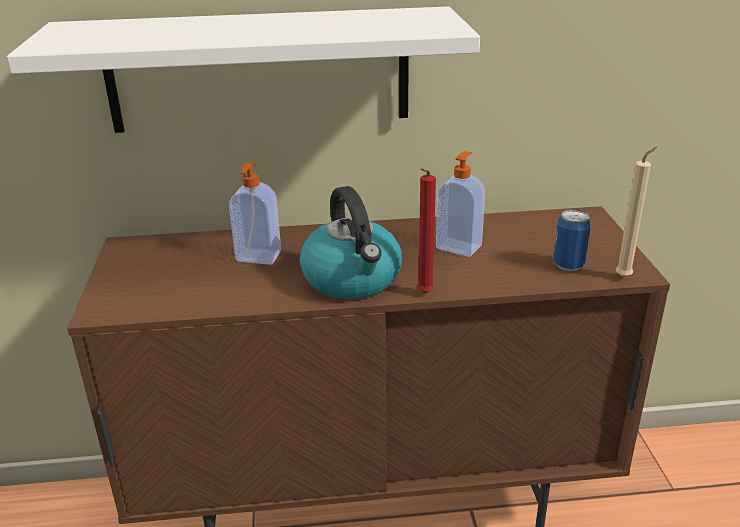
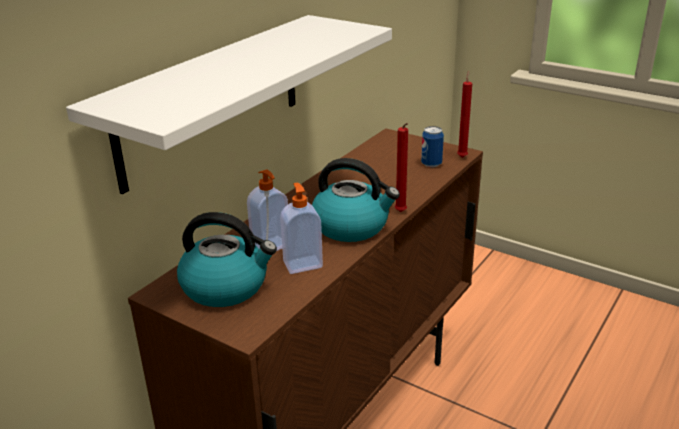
camera: 50 degrees left, 0 degrees up
(165, 268) = (226, 286): none -> kettle
(459, 247) = (366, 181): soap dispenser -> soap dispenser (302, 264)
(625, 276) = (462, 156): beige candle -> red candle

